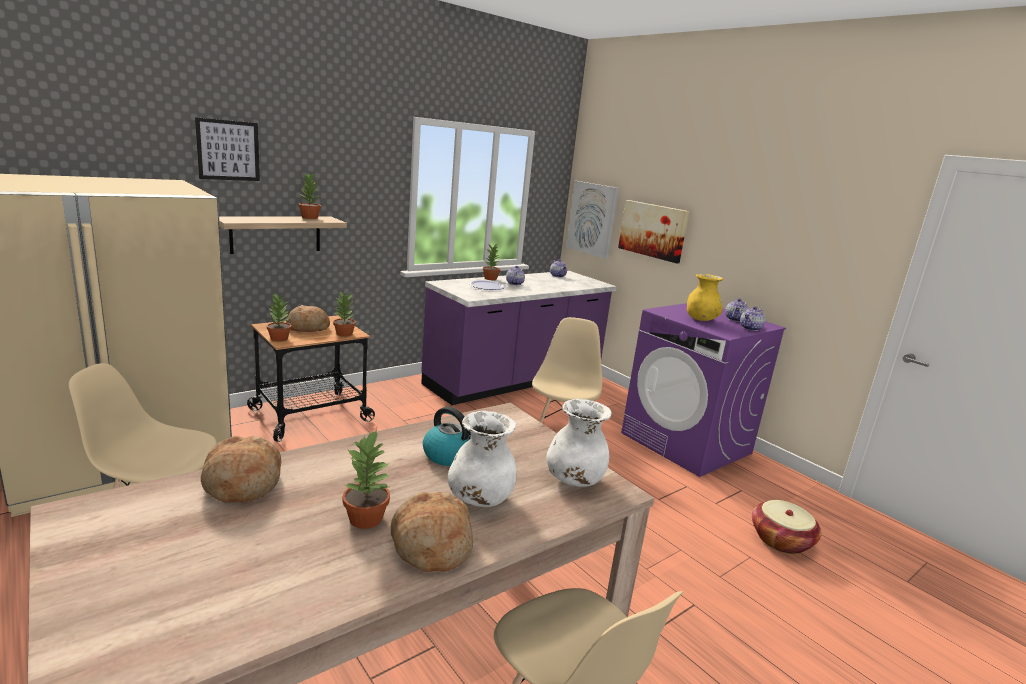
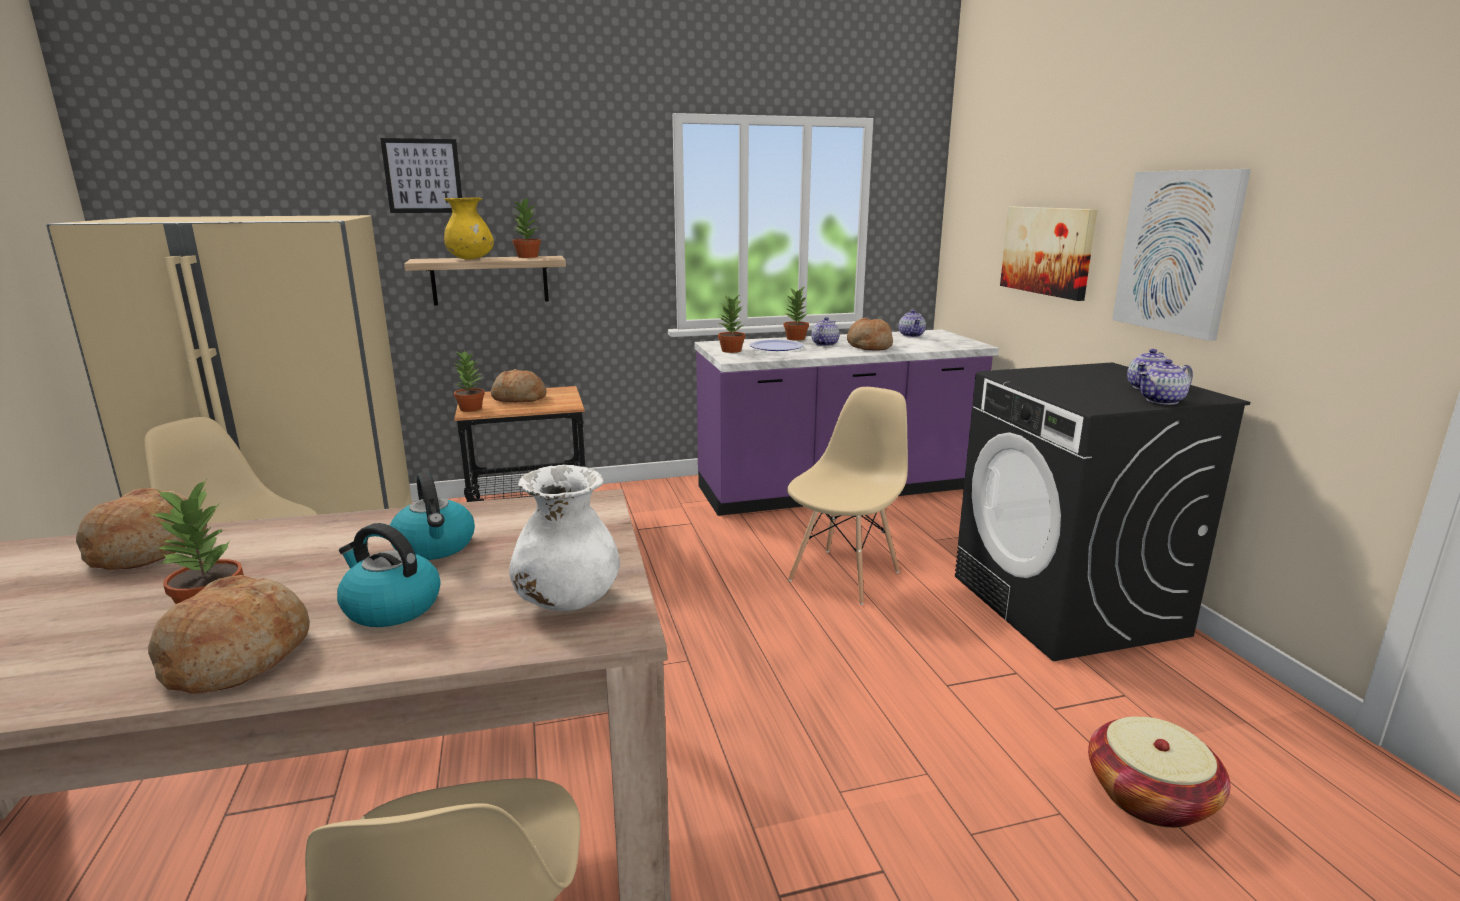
camera: 25 degrees right, 0 degrees up
(344, 334) = (554, 406): potted plant -> potted plant (731, 351)
(480, 499) = (390, 607): white vase -> kettle
(543, 285) = (869, 346): none -> bread
(592, 219) = (970, 245): picture -> picture (1177, 252)
(686, 443) = (1067, 605): purple washing machine -> black washing machine
(700, 319) = (1071, 386): yellow vase -> yellow vase (471, 259)

